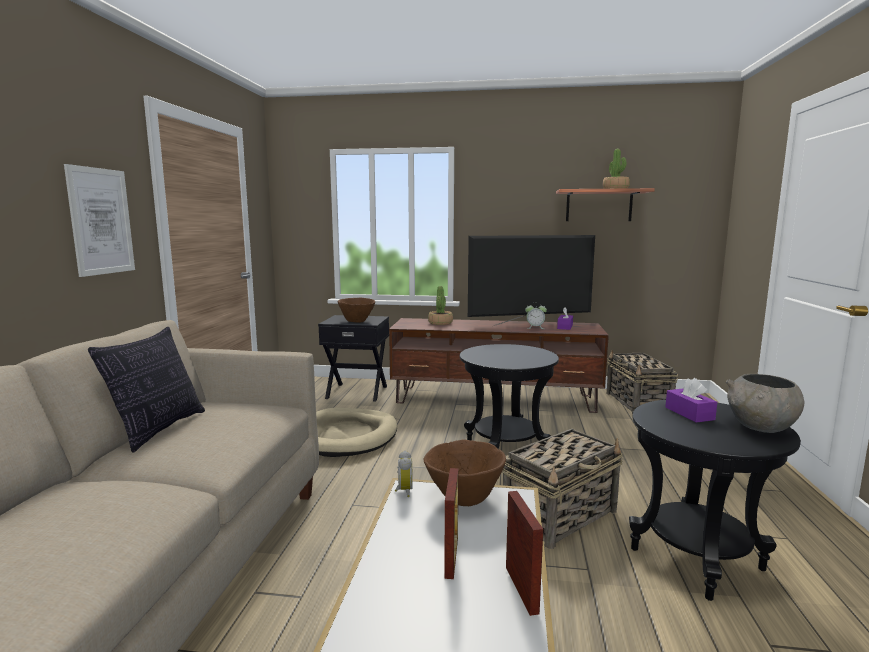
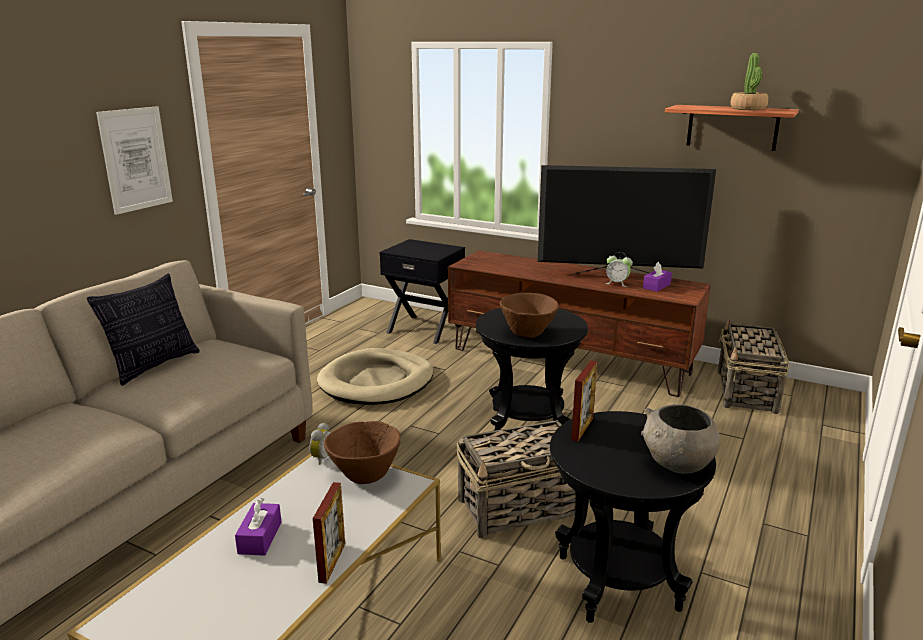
camera: 20 degrees right, 10 degrees up
(357, 321) = (422, 252): brown bowl -> brown bowl (528, 333)
(440, 323) = (513, 263): potted plant -> none
(451, 557) = (305, 524): picture frame -> picture frame (582, 429)
(689, 413) = (624, 433): purple tissue box -> purple tissue box (260, 537)

